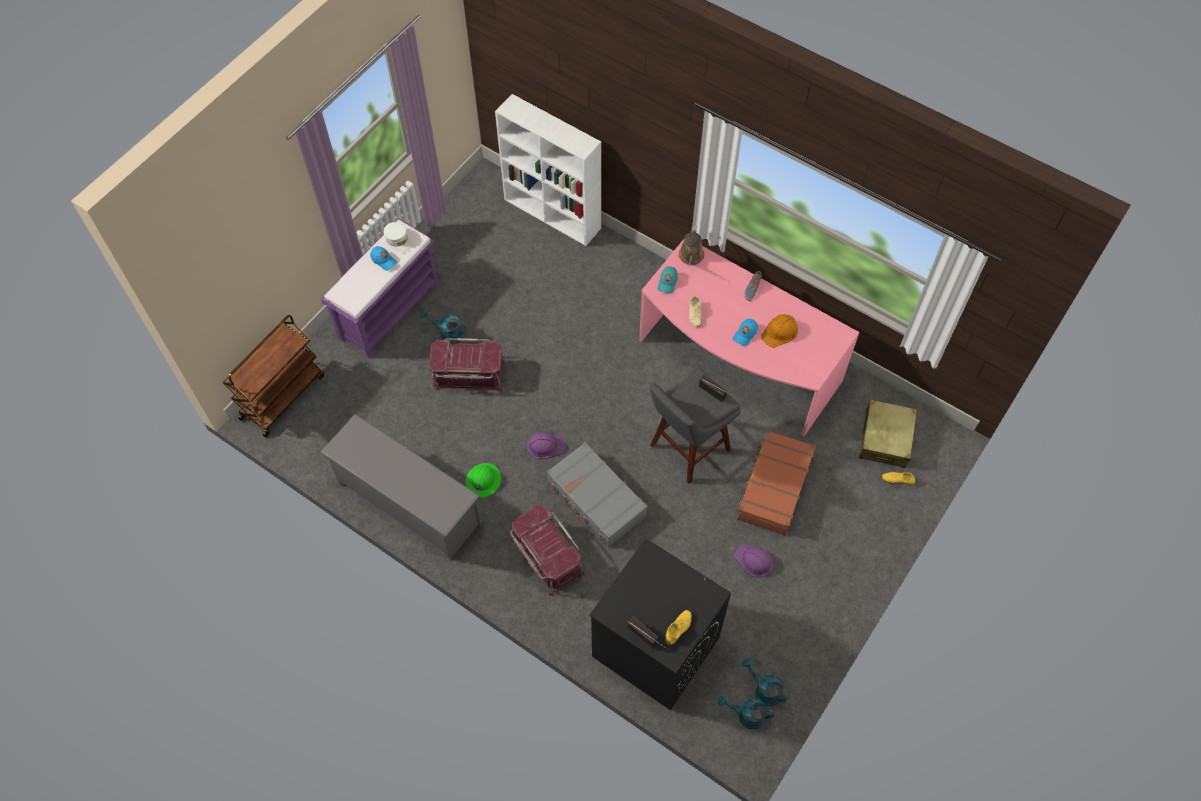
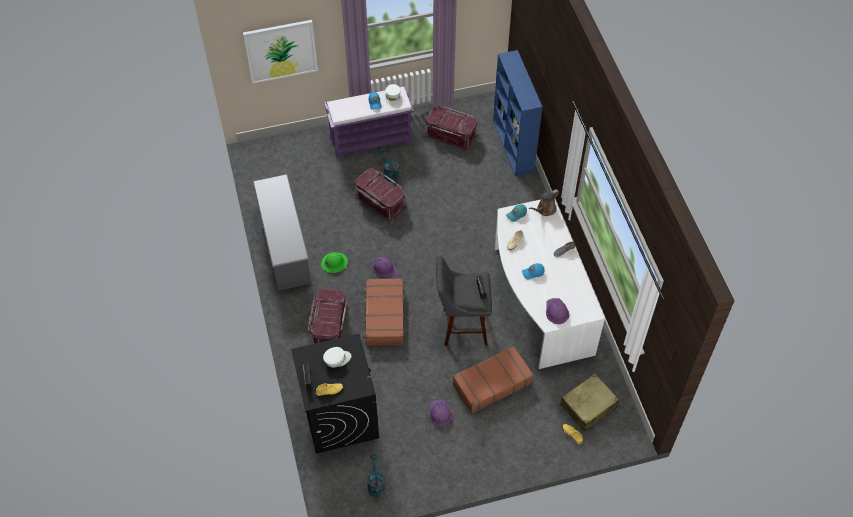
camera: 40 degrees right, 5 degrees down
(244, 265) = (281, 51): none -> picture
(282, 396) = (274, 148): brown cart -> none
(475, 245) = (451, 135): none -> red storage box
(553, 214) = (513, 146): white bookcase -> blue bookcase
(596, 500) = (384, 316): grey suitcase -> brown suitcase
(651, 586) = (337, 359): none -> white cap
(736, 365) = (538, 301): pink desk -> white desk
(746, 716) = (353, 489): turquoise watering can -> none
(780, 332) = (555, 285): orange hard hat -> none
(807, 359) = (556, 311): none -> purple hard hat

